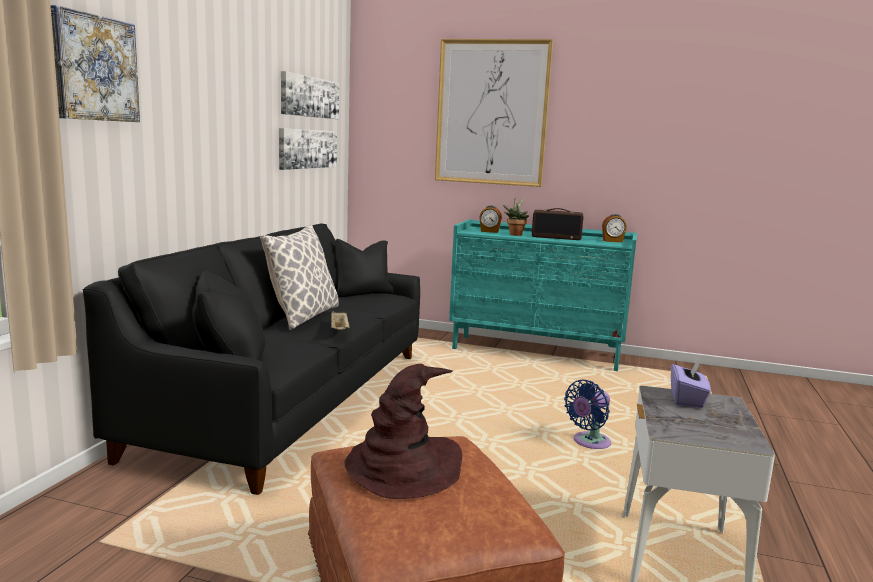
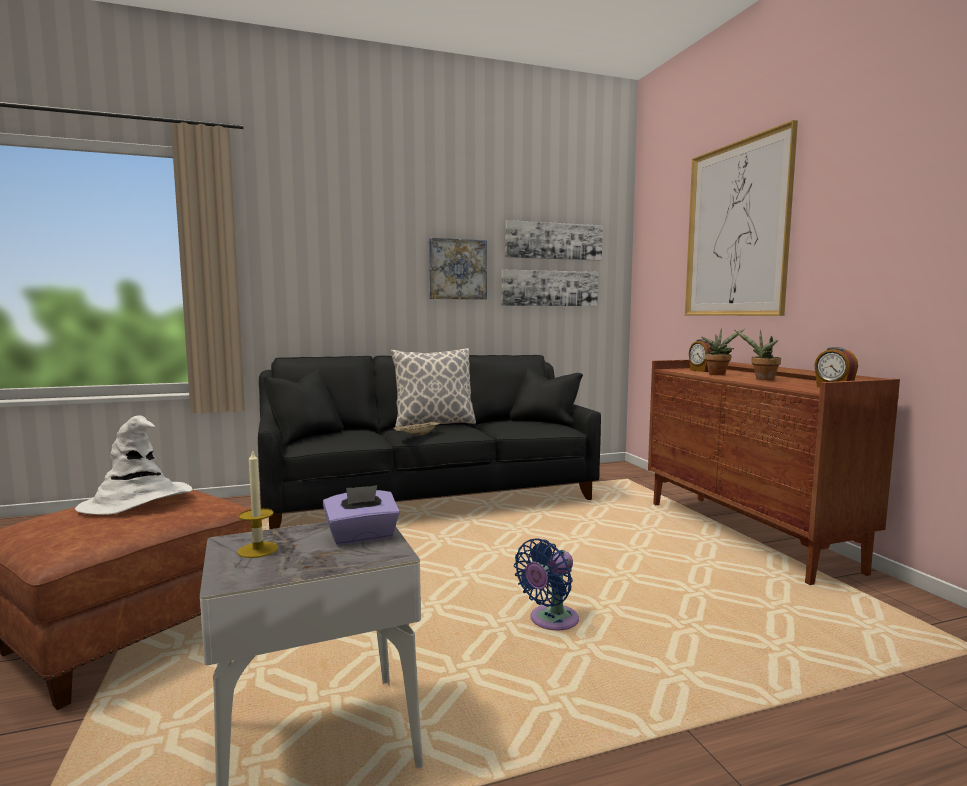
camera: 55 degrees right, 5 degrees down
(94, 68) = (283, 232): picture -> picture (457, 269)
(404, 467) = (137, 500): brown hat -> white hat
(537, 353) = (746, 535): turquoise cabinet -> brown cabinet
(556, 237) = (762, 379): radio -> potted plant
(589, 443) = (550, 621): blue fan -> blue fan turned 60 degrees counterclockwise
(693, 428) = (258, 550): none -> candle

